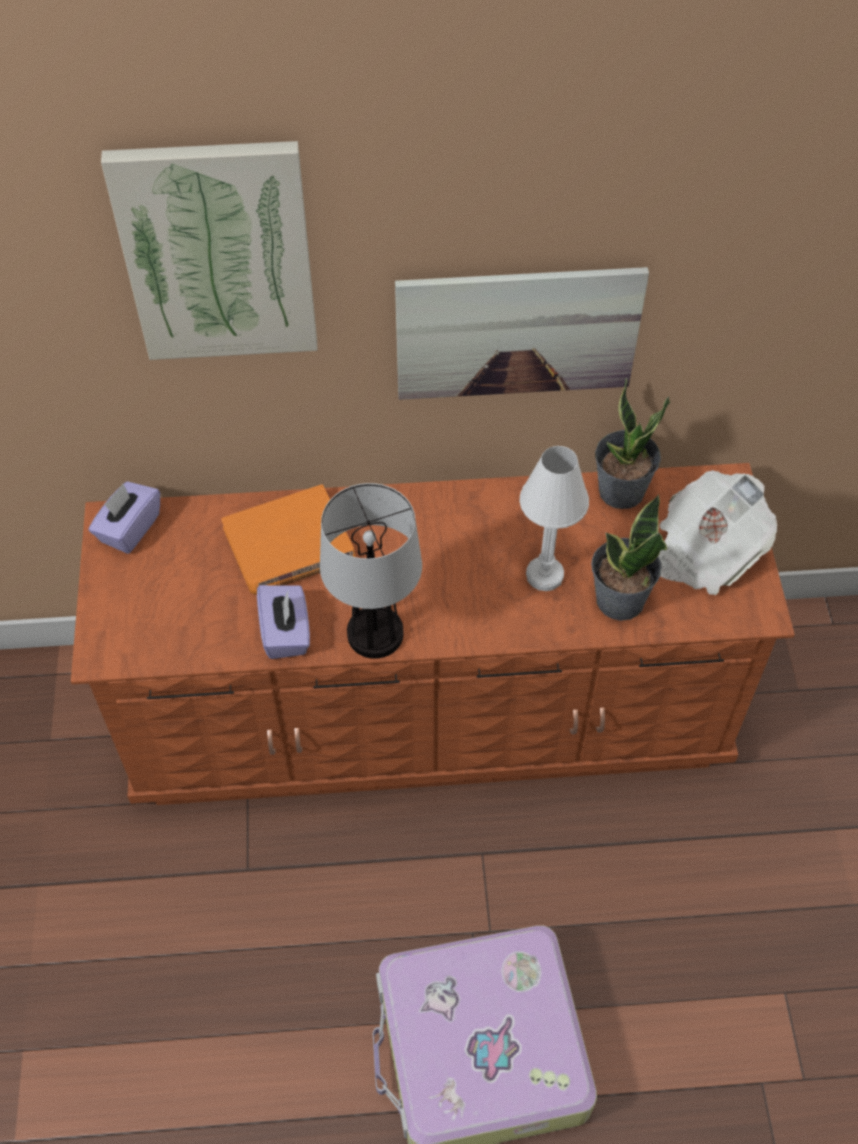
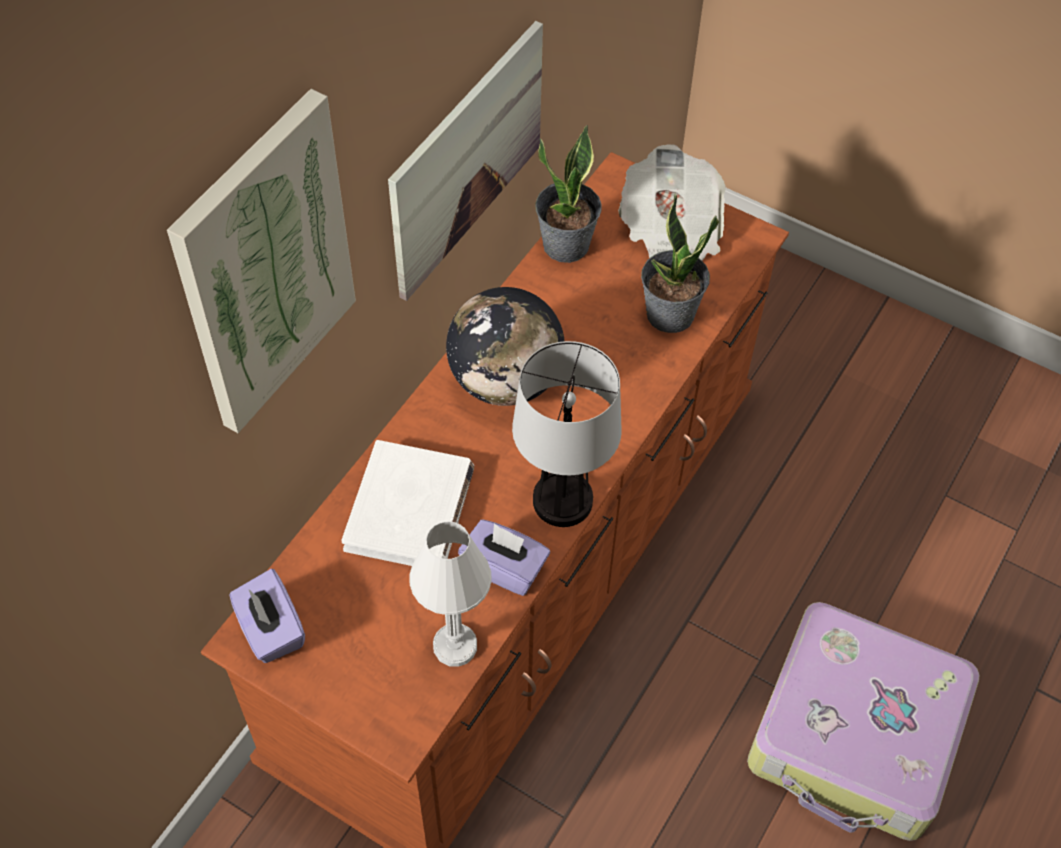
camera: 55 degrees left, 0 degrees up
(289, 545) = (410, 509): orange book -> white book
(453, 532) = (505, 381): none -> globe
(544, 575) = (604, 347): white table lamp -> white table lamp (455, 646)

